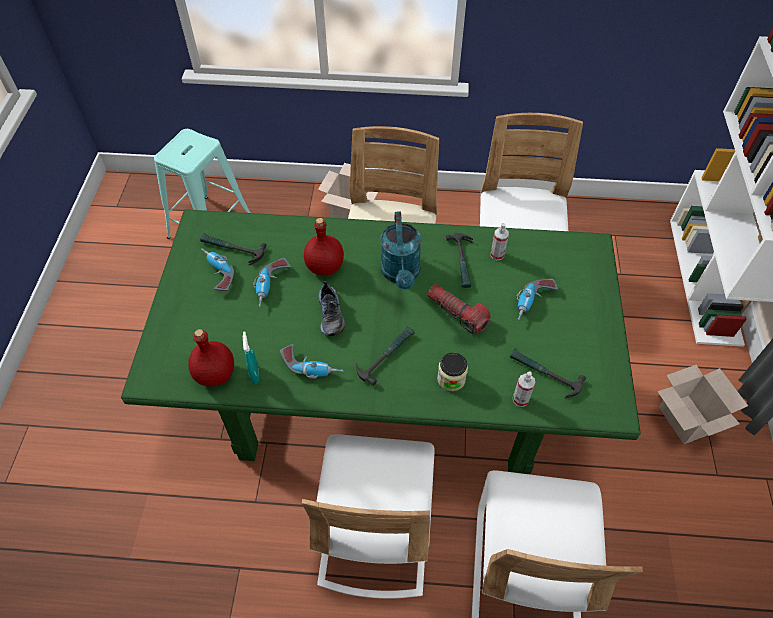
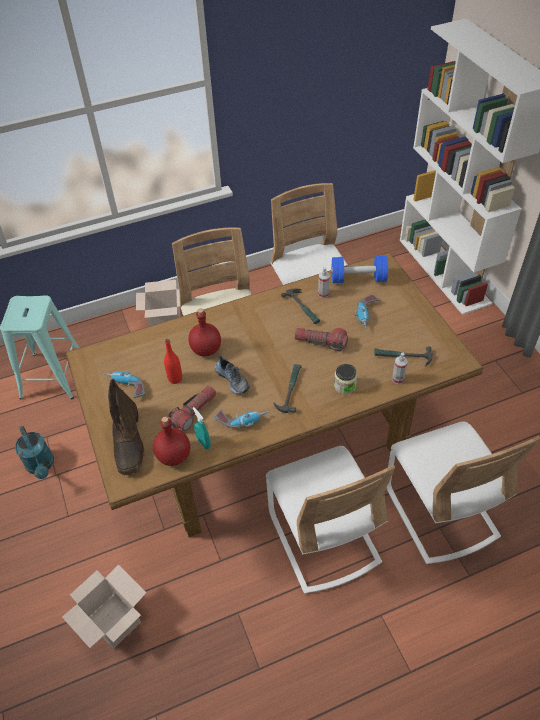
camera: 25 degrees left, 5 degrees down
(181, 337) = (128, 442): none -> brown boot
(232, 249) = (125, 366): hammer -> none
(266, 334) = (193, 412): none -> flashlight
(272, 286) = (175, 378): power drill -> red bottle
(388, 394) = (274, 438): green dining table -> brown dining table
(401, 274) = (265, 332): turquoise watering can -> turquoise watering can (41, 466)
(551, 253) = (358, 279): none -> blue dumbbell
(684, 418) = (482, 366): cardboard box -> cardboard box (112, 620)

